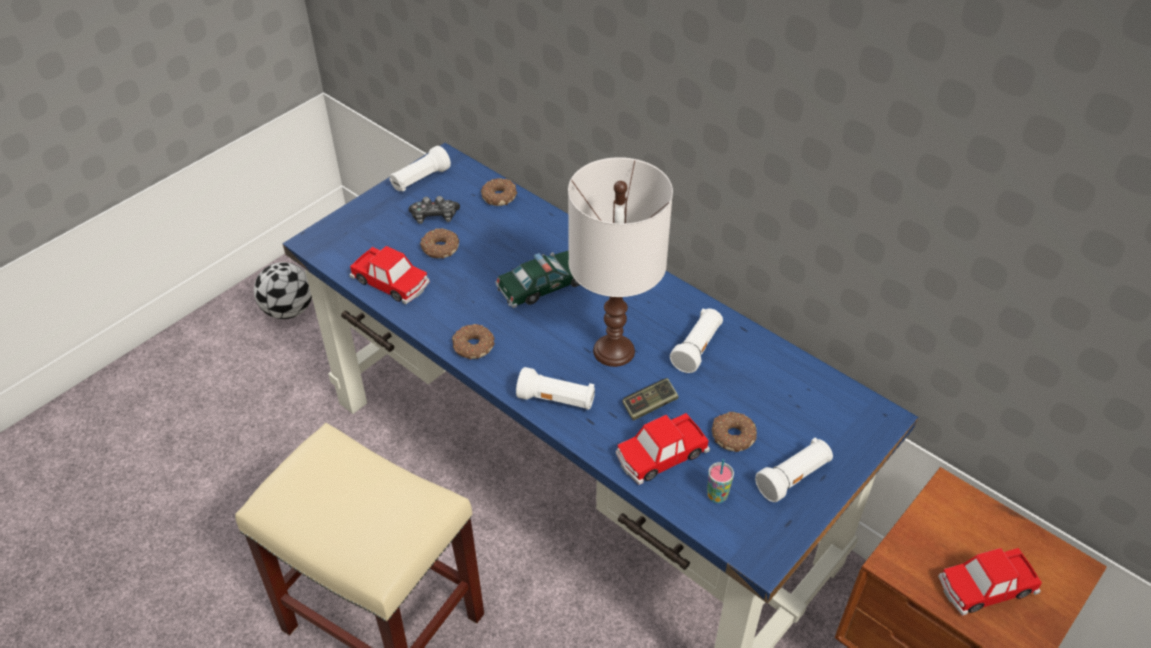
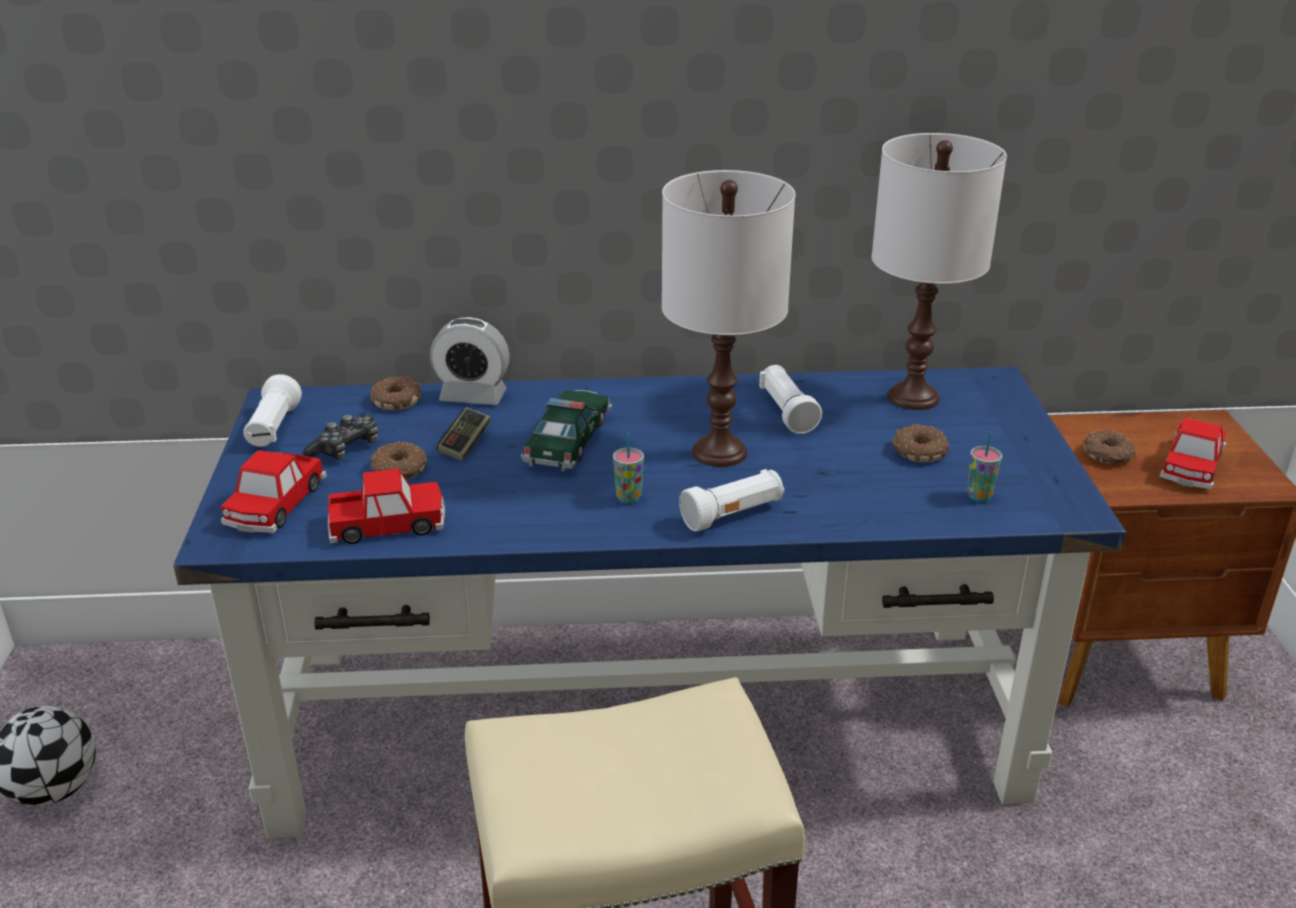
camera: 45 degrees left, 15 degrees down
(472, 346) = (577, 524): donut -> donut (1107, 455)
(520, 348) = (628, 498): none -> cup
(540, 218) = (473, 396): none -> alarm clock
(649, 405) = (818, 471): game controller -> game controller (465, 444)
(661, 455) = (889, 497): toy car -> toy car (275, 504)
(793, 478) = (1008, 450): white flashlight -> none
(799, 392) = (913, 397): none -> white table lamp

